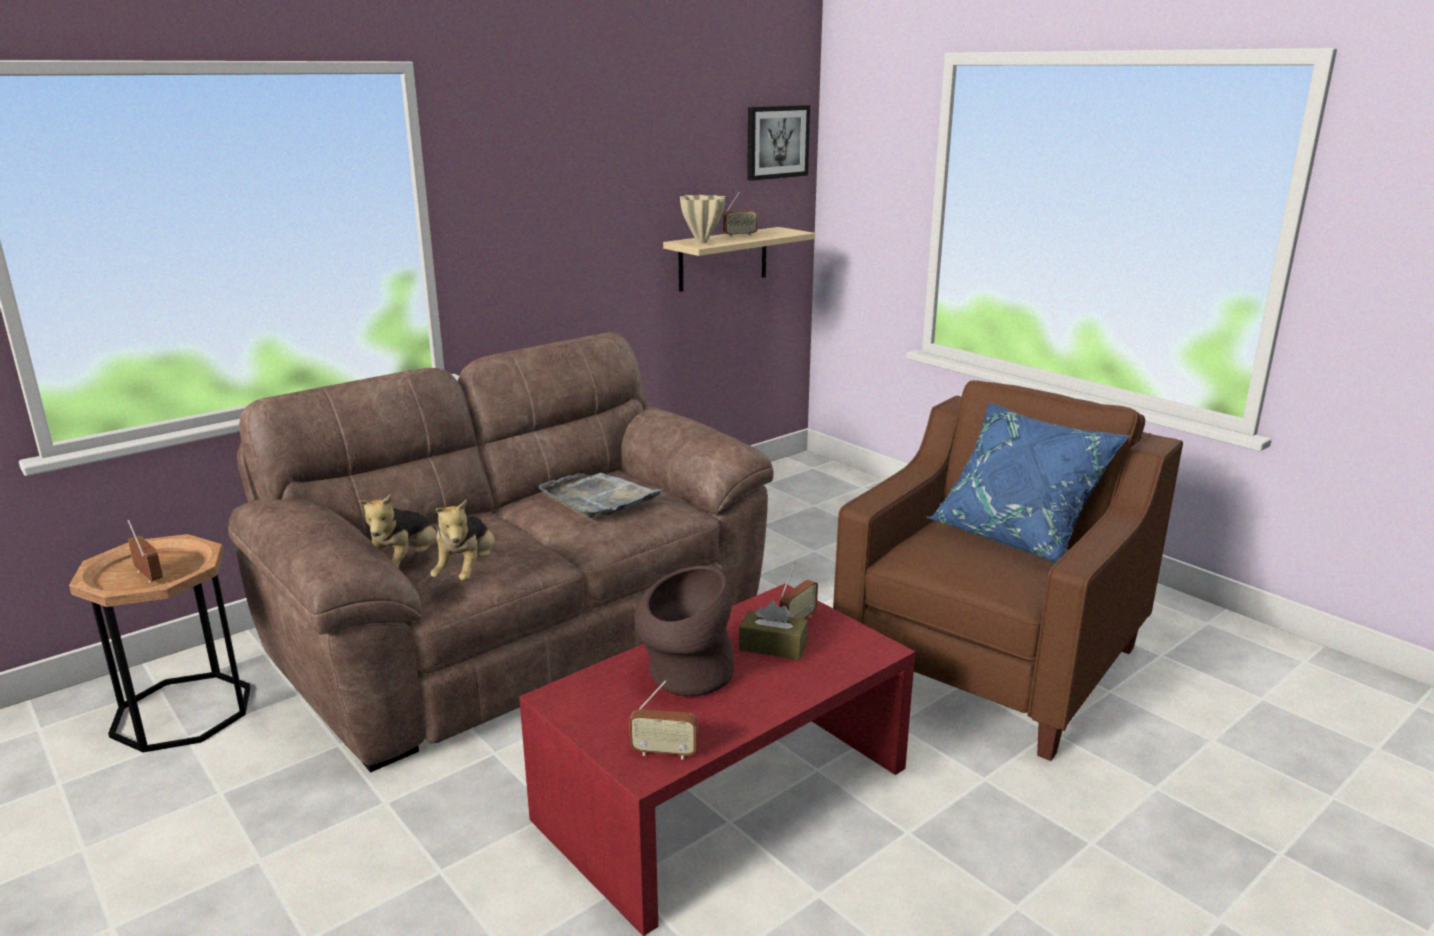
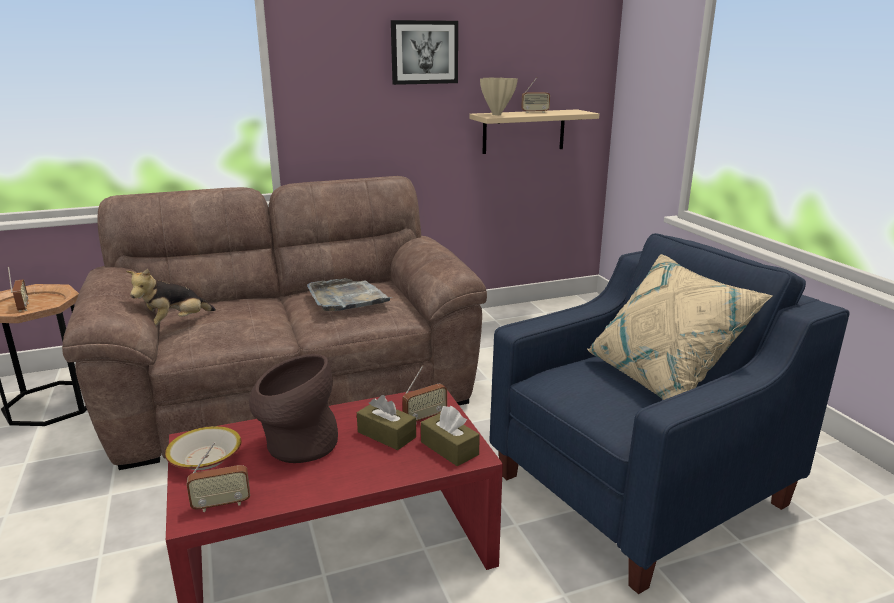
camera: 20 degrees right, 0 degrees up
(467, 571) = (209, 335): plush toy -> none
(594, 711) = (206, 458): none -> bowl
(664, 753) = (221, 504): radio -> radio turned 45 degrees counterclockwise
(776, 142) = (578, 39): picture -> picture (424, 52)
(851, 647) = (449, 448): none -> brown tissue box
(992, 663) = (640, 490): brown armchair -> blue armchair
(1017, 537) = (662, 379): blue pillow -> beige pillow

